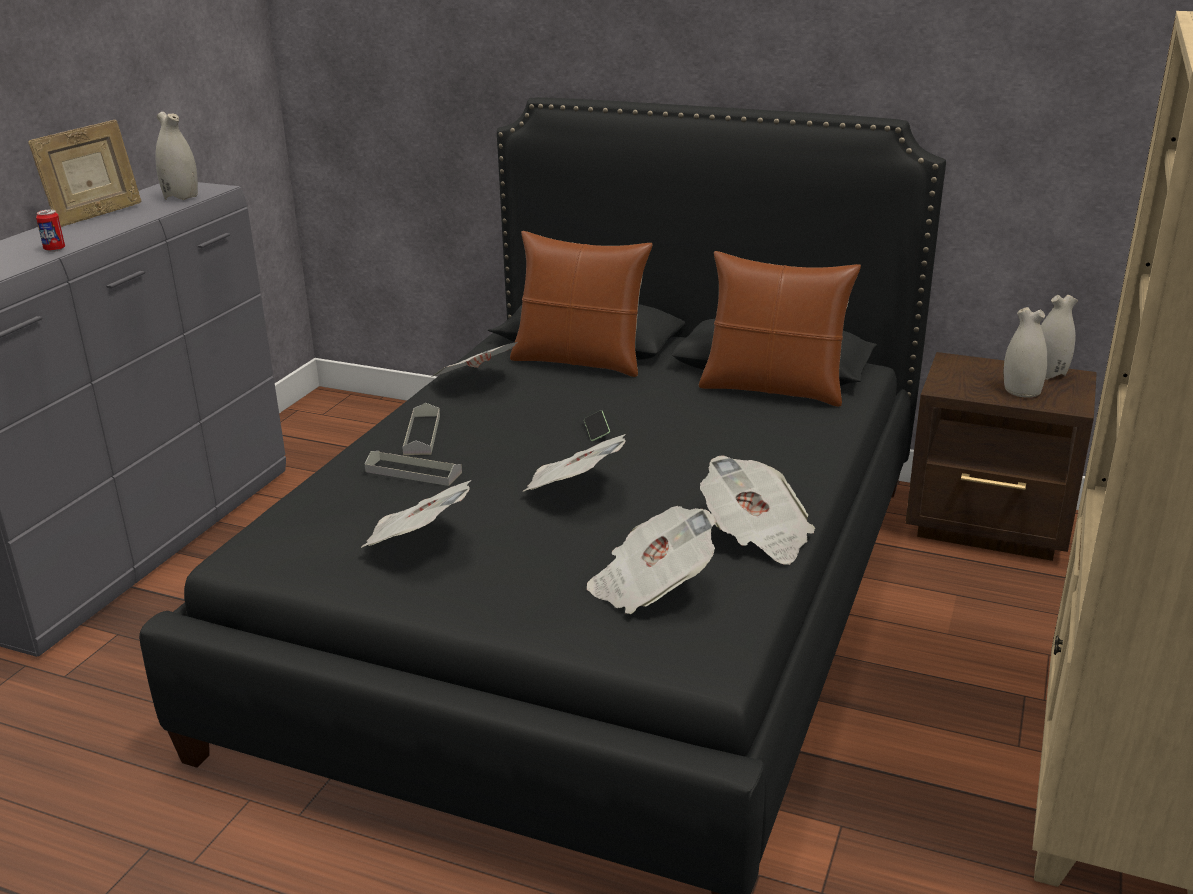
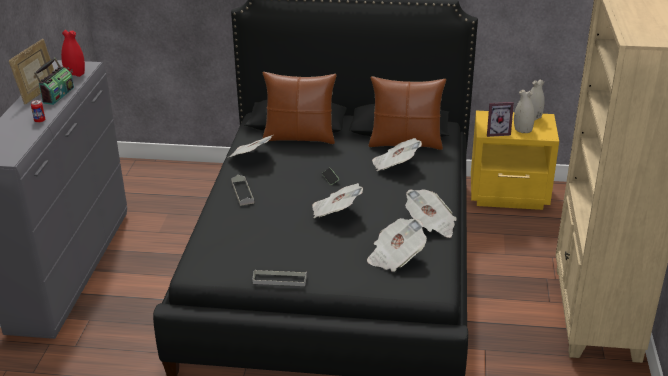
camera: 15 degrees left, 5 degrees up
(122, 220) = (57, 95): none -> radio
(181, 197) = (75, 74): white vase -> red vase
(413, 472) = (252, 214): grey tray -> grey tray (279, 280)
(418, 540) = (277, 250): newspaper -> newspaper (395, 166)
(965, 391) = (497, 132): none -> picture frame
(990, 527) = (509, 195): brown nightstand -> yellow nightstand

